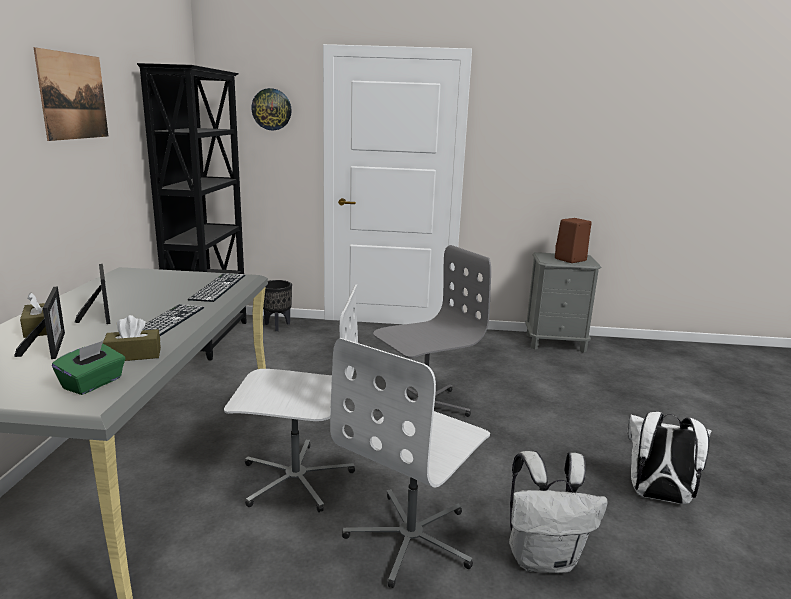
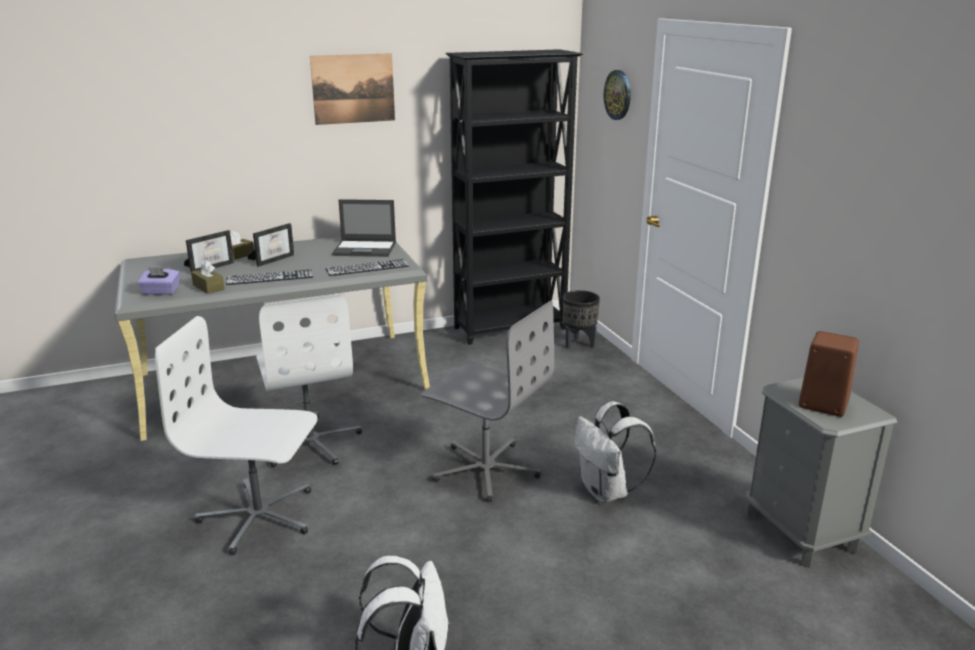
camera: 65 degrees right, 5 degrees up
(93, 384) = (161, 292): green tissue box -> purple tissue box
(159, 279) = (365, 249): none -> laptop
(543, 558) = (261, 595): white backpack -> white backpack (607, 492)

